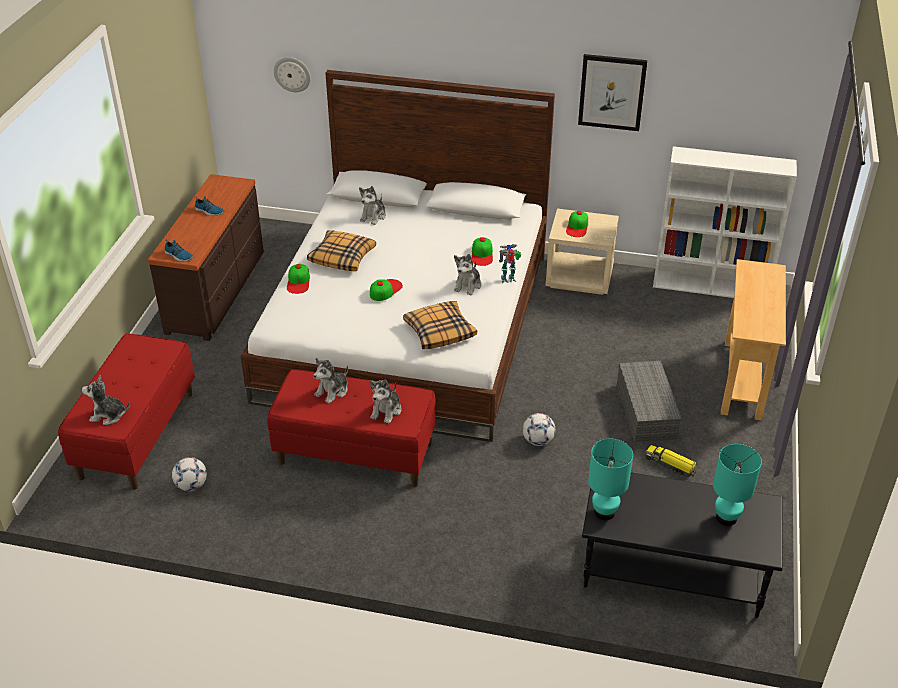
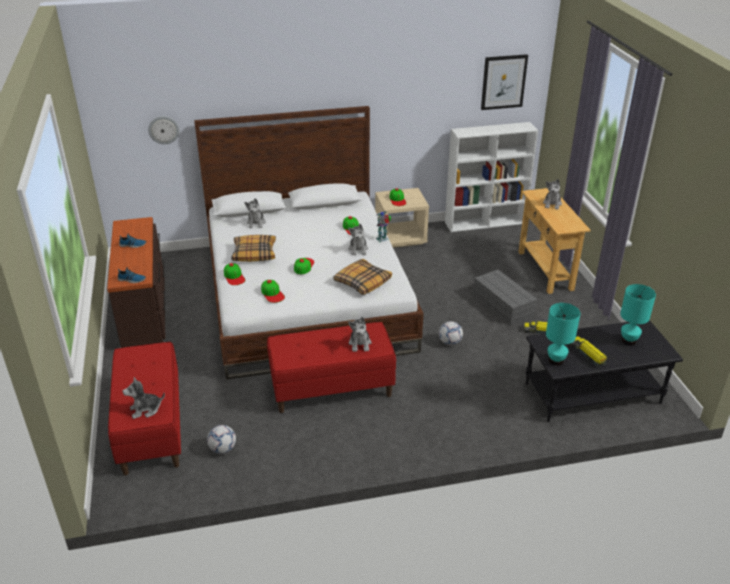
camera: 25 degrees left, 5 degrees down
(323, 316) = (272, 293): none -> cap
(332, 391) = (311, 342): plush toy -> plush toy (552, 204)
(612, 92) = (406, 98): picture -> picture (503, 82)
(653, 519) = (588, 355): none -> toy truck

